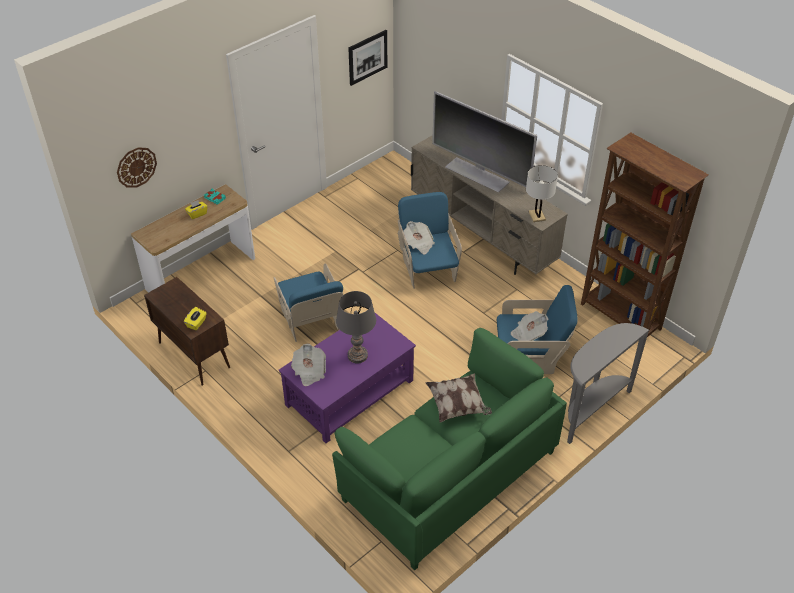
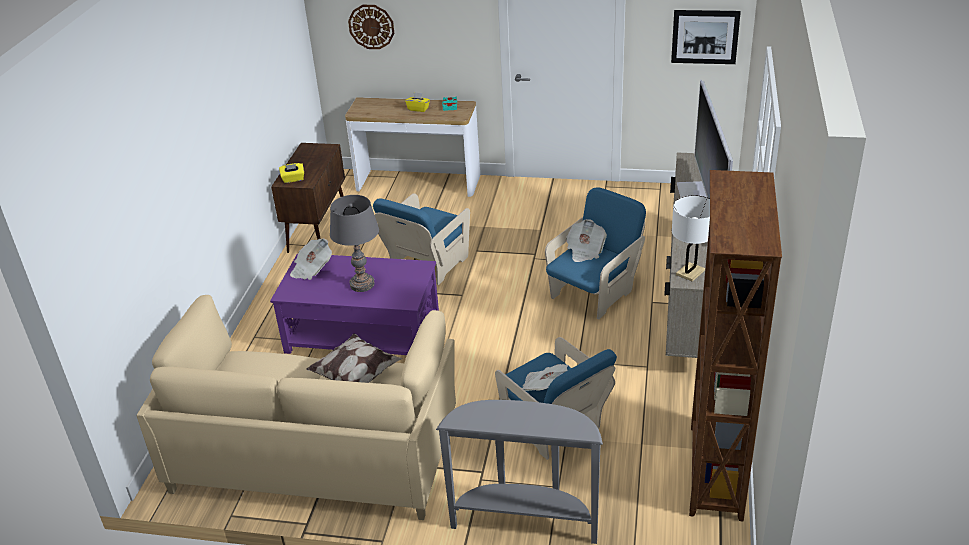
camera: 55 degrees right, 10 degrees down
(448, 475) = (315, 454): green sofa -> beige sofa

